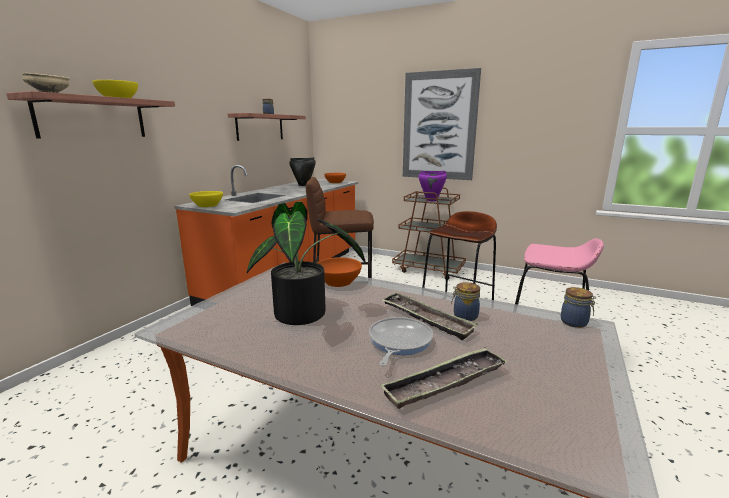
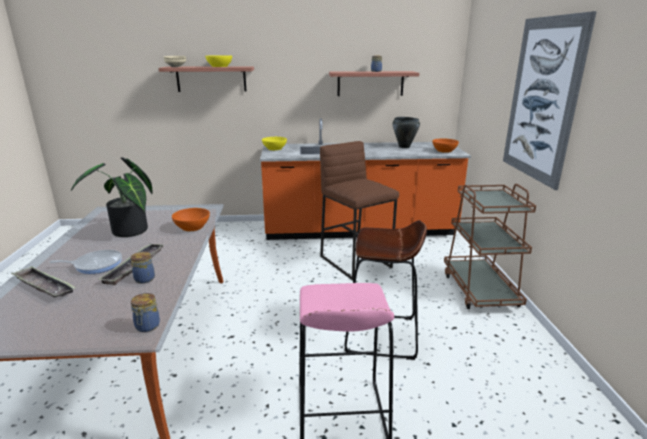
camera: 60 degrees right, 5 degrees up
(431, 200) = (485, 201): purple cooking pot -> none

